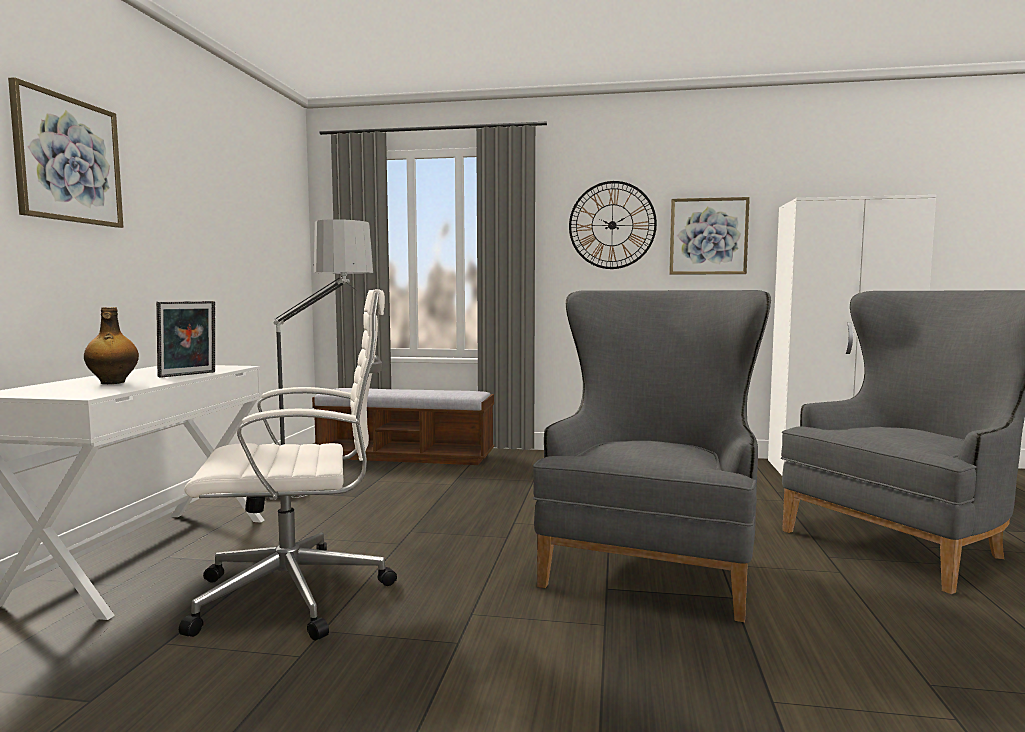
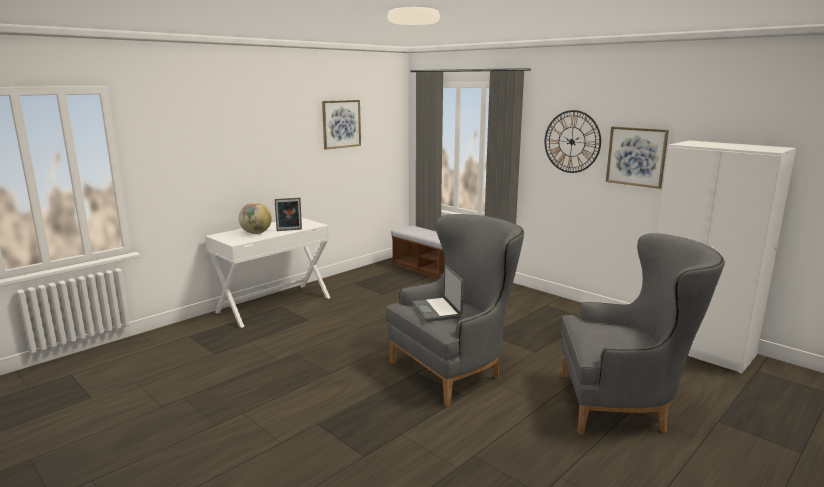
camera: 35 degrees right, 10 degrees up
(68, 160) = (250, 133): picture -> picture (341, 124)
(112, 383) = (256, 233): bottle -> globe
(298, 595) = (303, 337): white office chair -> none
(317, 497) = (364, 290): floor lamp -> none
(643, 449) = (437, 310): none -> laptop

